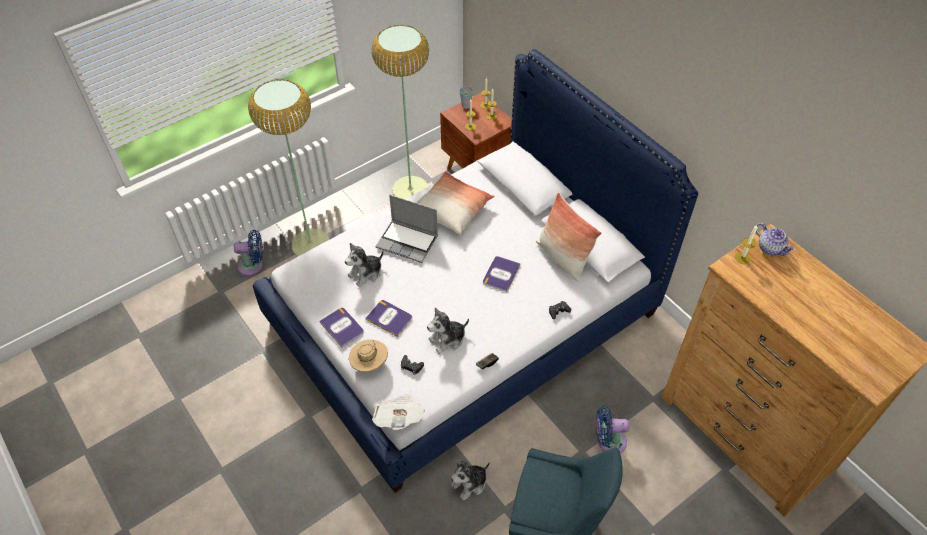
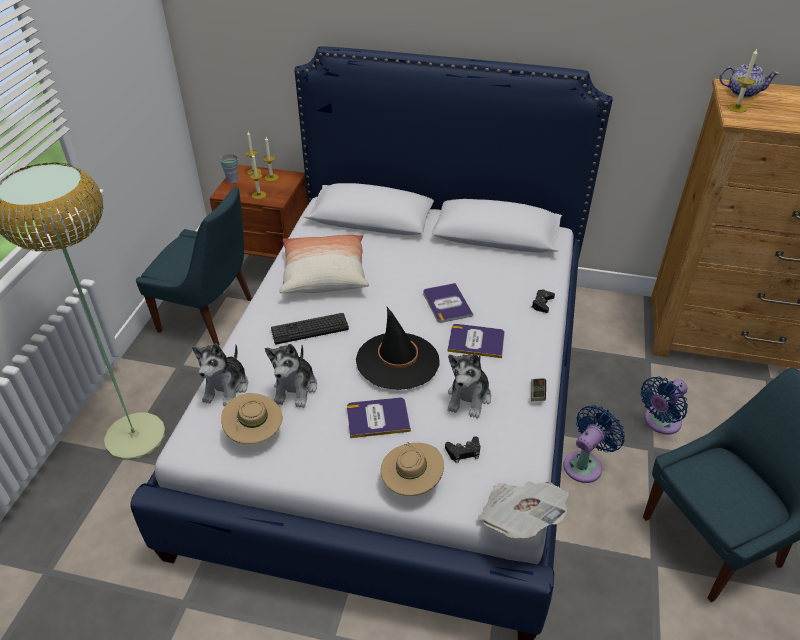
camera: 40 degrees left, 10 degrees down
(253, 265) = (71, 508): blue fan -> blue fan (585, 464)
(324, 285) = (255, 433): none -> beige hat
(342, 327) = (330, 465): book -> book (476, 341)
(408, 242) = (310, 329): laptop -> keyboard
(410, 190) = (209, 316): floor lamp -> blue chair
(433, 292) = (397, 361): none -> black hat
(470, 483) = (593, 564): plush toy -> plush toy (226, 387)
(562, 258) = (487, 258): pillow -> none

